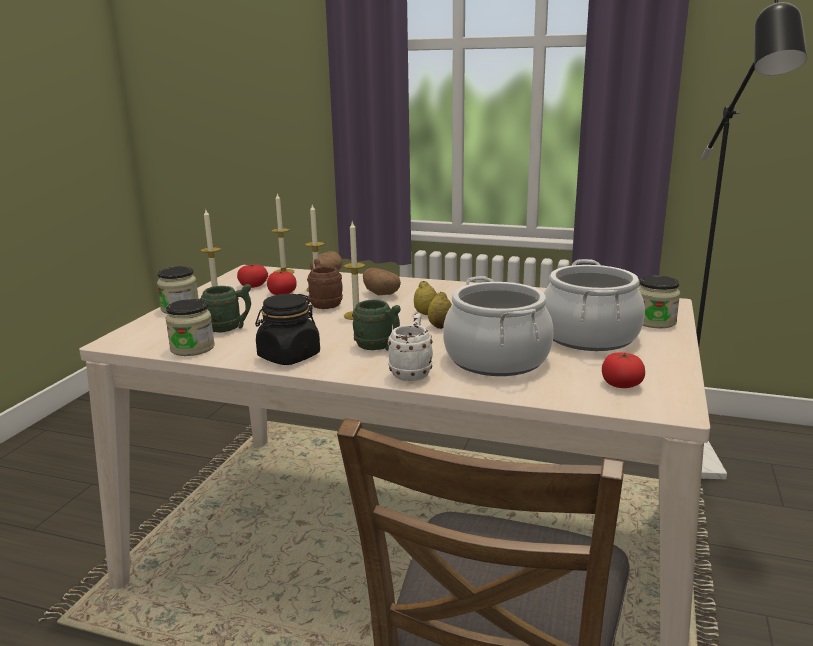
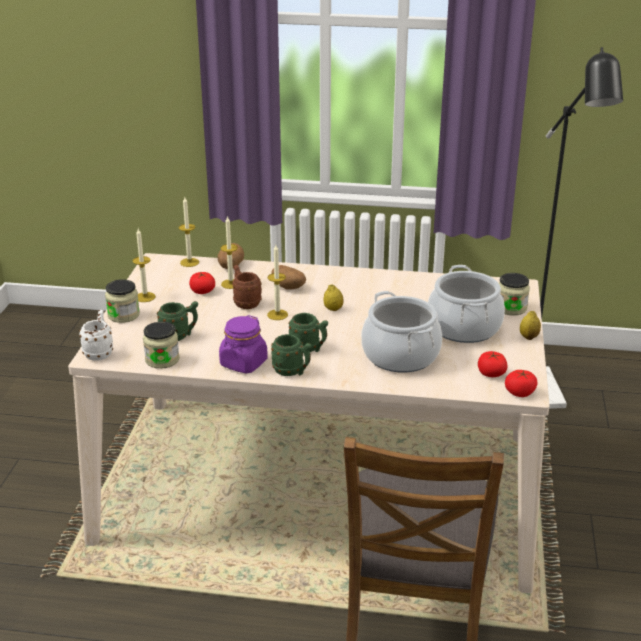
camera: 10 degrees left, 10 degrees up
(253, 285) = (171, 282): tomato -> tomato (520, 392)
(289, 356) = (243, 363): black jar -> purple jar
(346, 368) = (292, 372): none -> green mug
(412, 372) = (342, 372): white mug -> white mug (100, 352)
(440, 326) = (349, 323): lemon -> lemon (528, 337)

